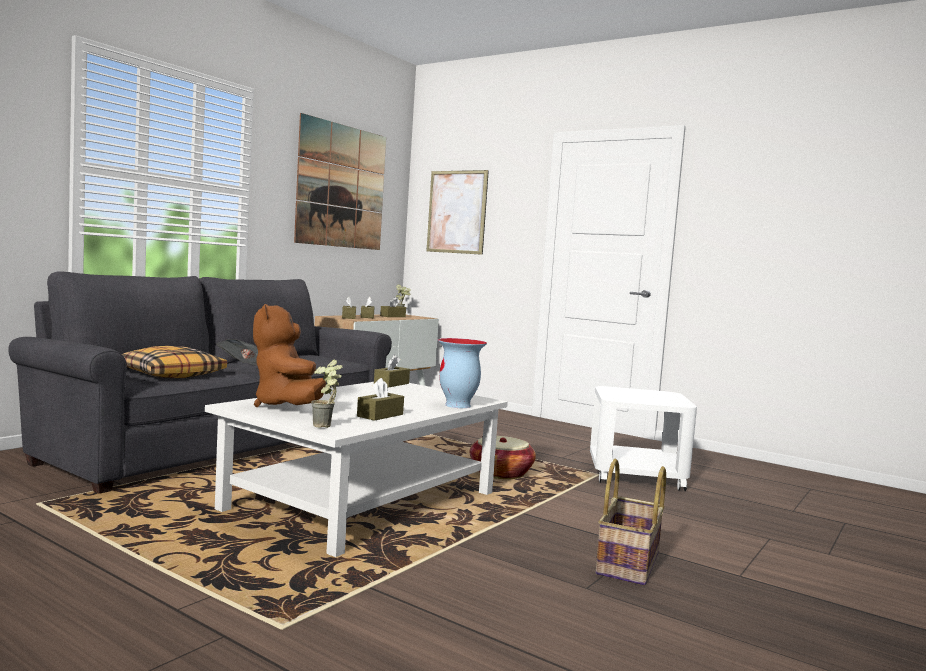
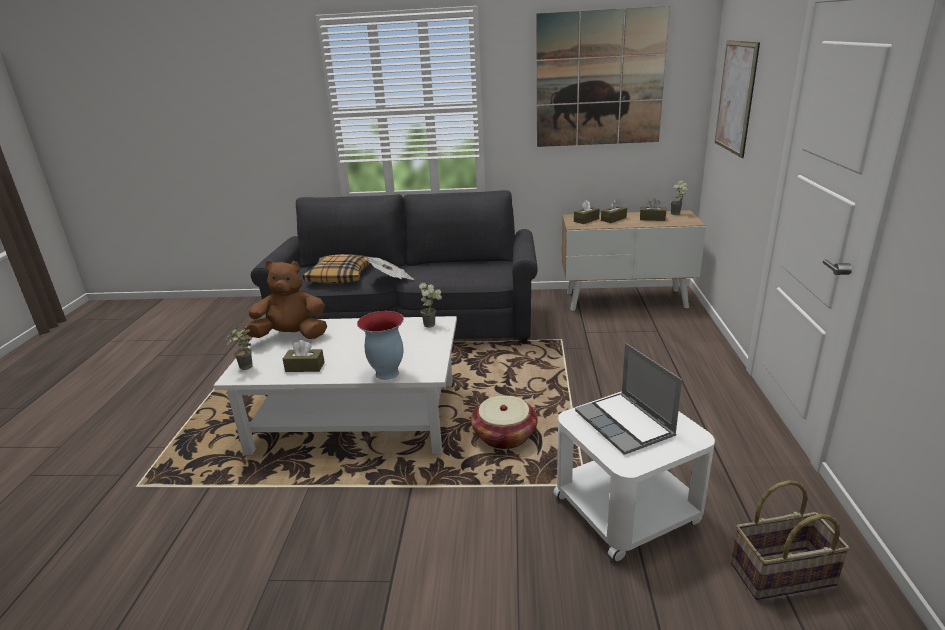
camera: 60 degrees right, 20 degrees up
(287, 407) = (291, 336): brown plush toy -> brown plush toy turned 45 degrees clockwise
(391, 384) = (433, 324): brown tissue box -> potted plant
(629, 564) = (339, 588): basket -> basket (782, 575)
(638, 396) = (626, 424): none -> laptop

